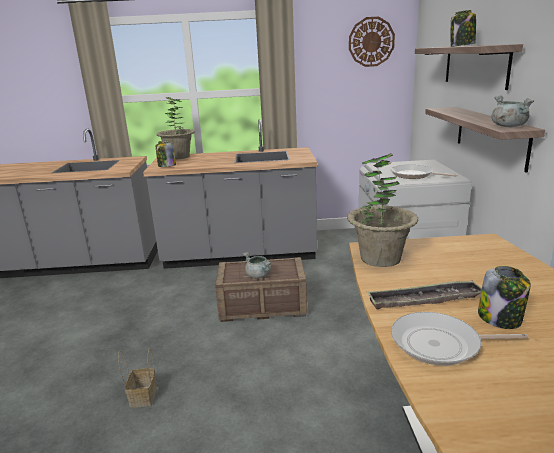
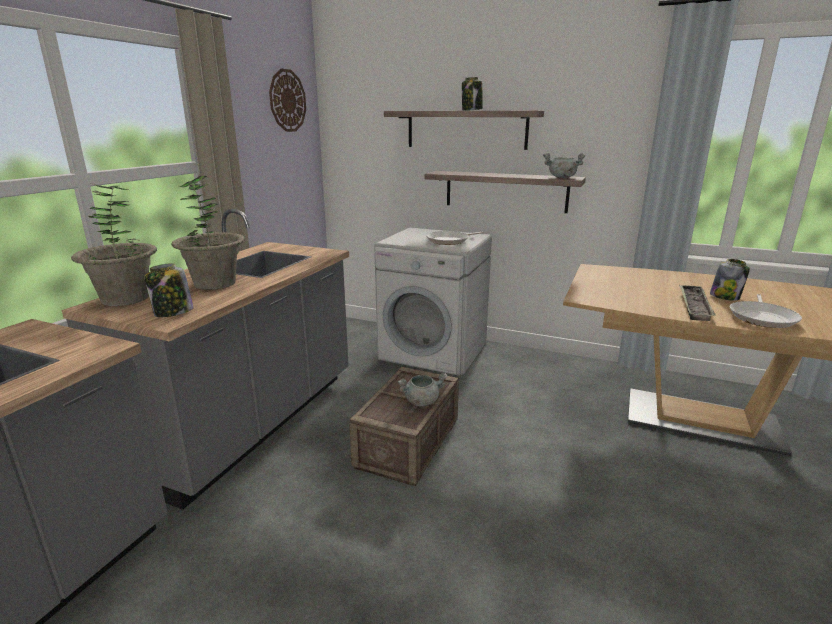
camera: 65 degrees left, 0 degrees up
(143, 396) = (544, 599): basket -> none
(380, 258) = (609, 300): potted plant -> potted plant (215, 283)

